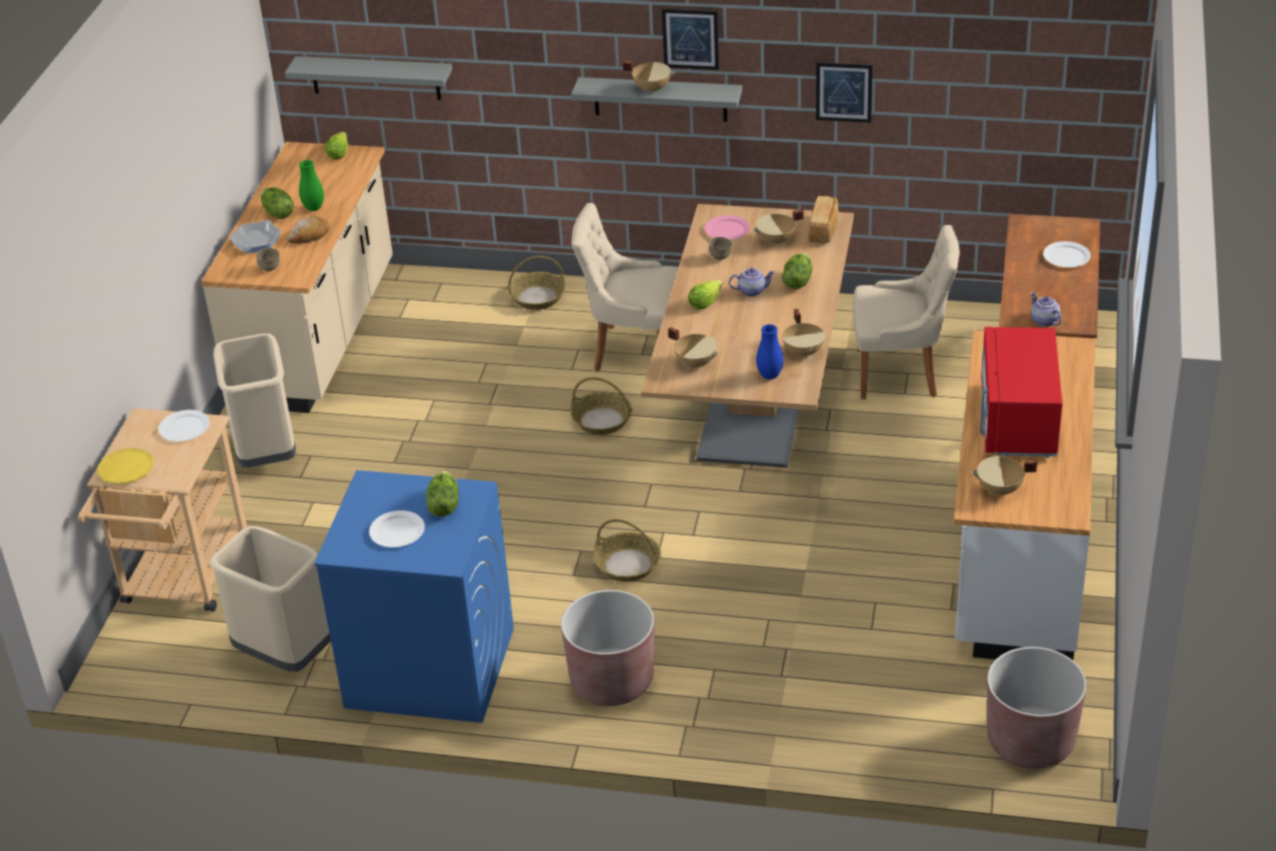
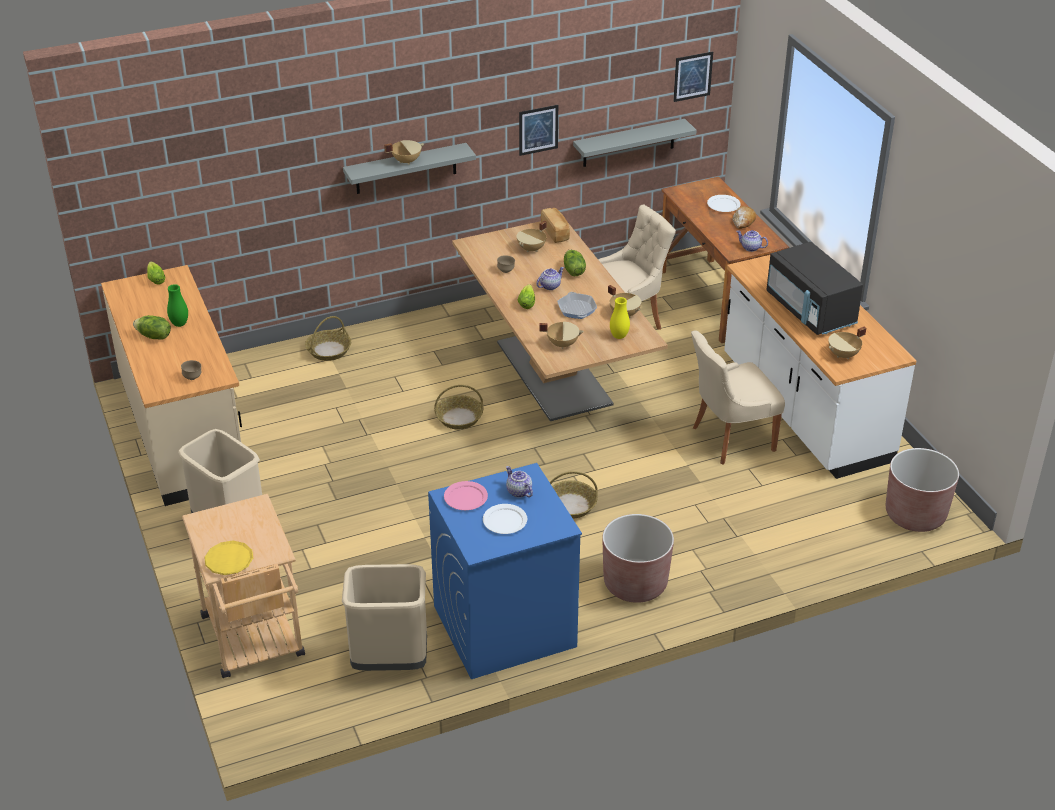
camera: 35 degrees left, 0 degrees up
(185, 428) = (242, 514): white plate -> none
(256, 241) = (158, 361): frying pan -> frying pan (577, 309)
(310, 236) = (199, 344): bread -> bread (743, 221)
(375, 78) = (176, 209): grey shelf -> grey shelf (629, 143)
(443, 506) = (518, 492): lettuce -> teapot
(632, 350) = (433, 364): beige chair -> beige chair (730, 439)
(690, 39) = (428, 116): picture -> picture (692, 76)
(727, 230) = (491, 252): pink plate -> pink plate (465, 498)
(769, 376) = (619, 336): blue vase -> yellow vase
(1017, 421) = (810, 311): red microwave -> black microwave

